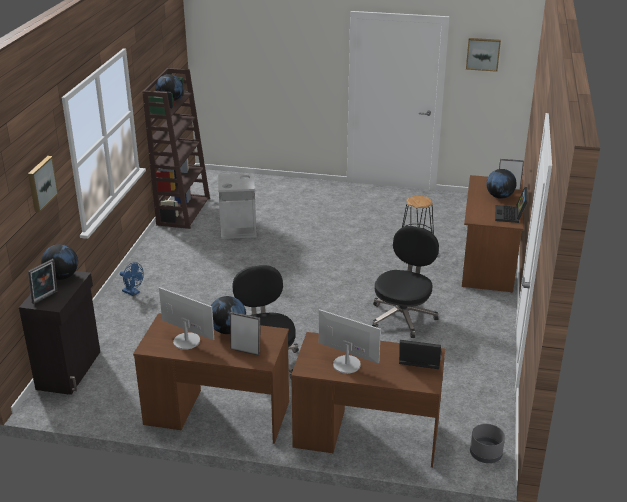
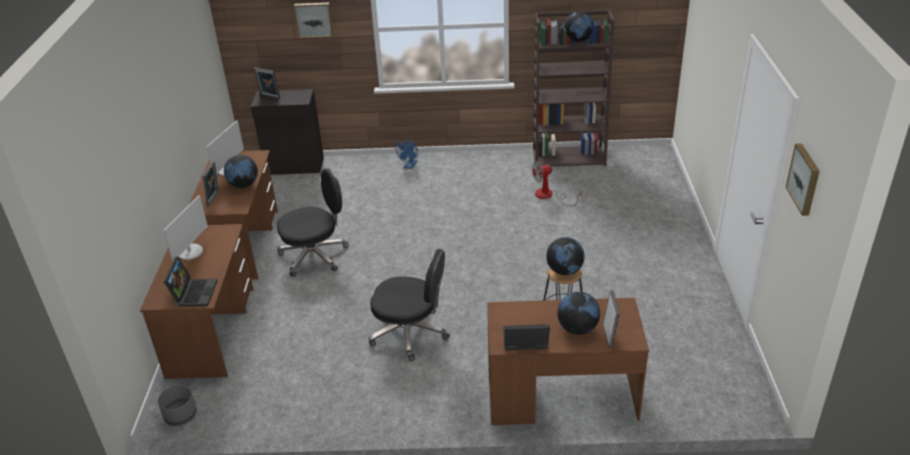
camera: 80 degrees right, 5 degrees up
(62, 277) = (300, 95): globe -> globe (564, 271)
(238, 229) = (549, 196): grey trash can -> fan

